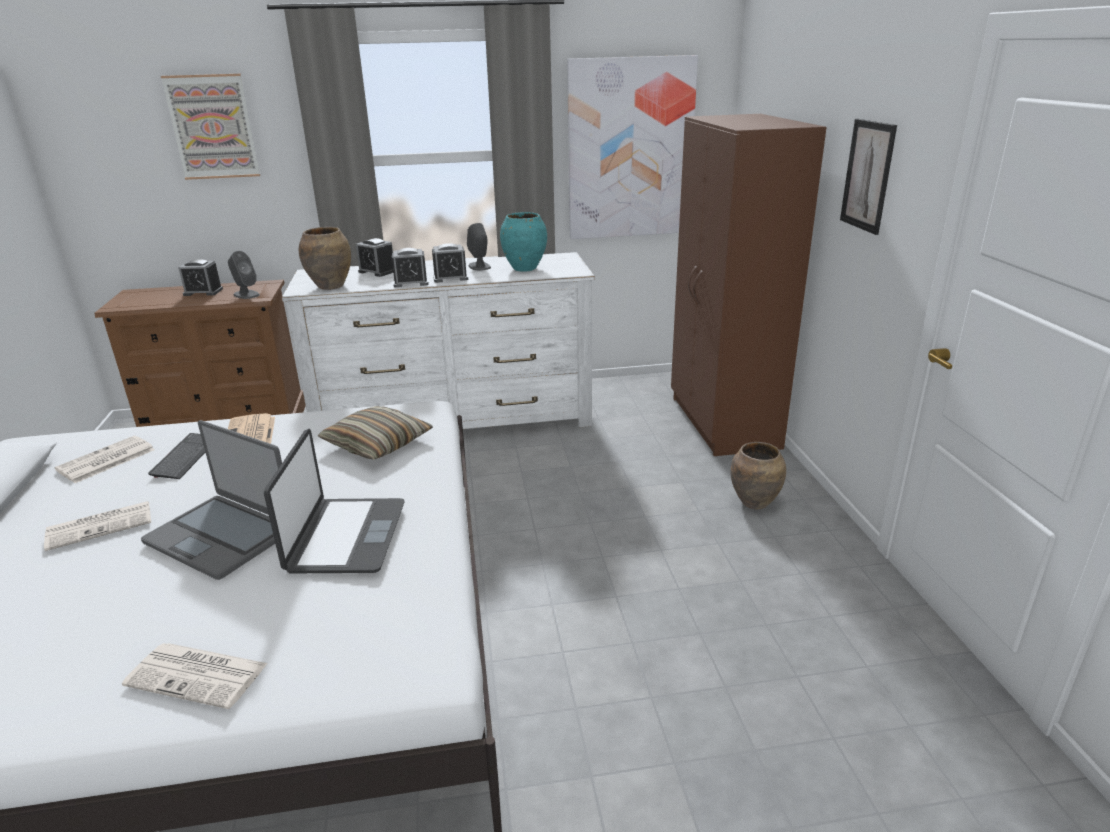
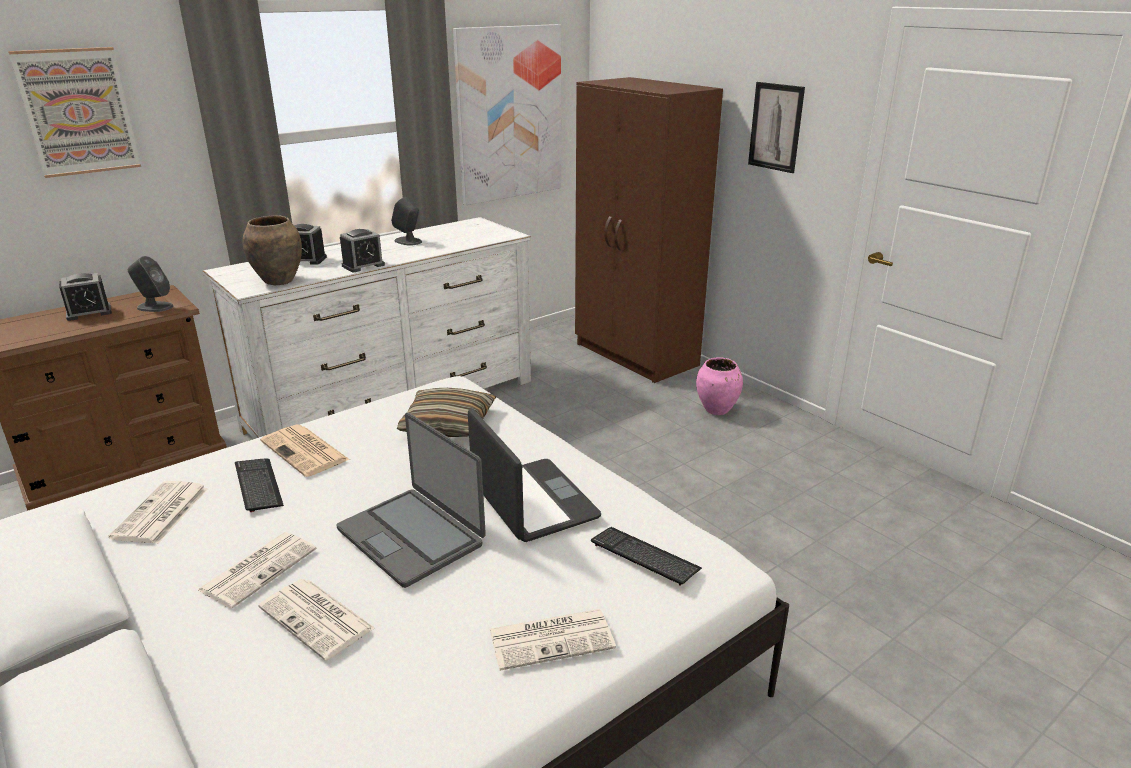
camera: 30 degrees left, 0 degrees up
(79, 582) = (318, 619): none -> newspaper
(222, 536) = (412, 536): laptop -> laptop turned 45 degrees clockwise
(366, 628) = (644, 557): none -> keyboard
(450, 278) = (397, 255): alarm clock -> none
(524, 268) = (456, 238): turquoise vase -> none
(755, 502) = (717, 410): brown vase -> pink vase

